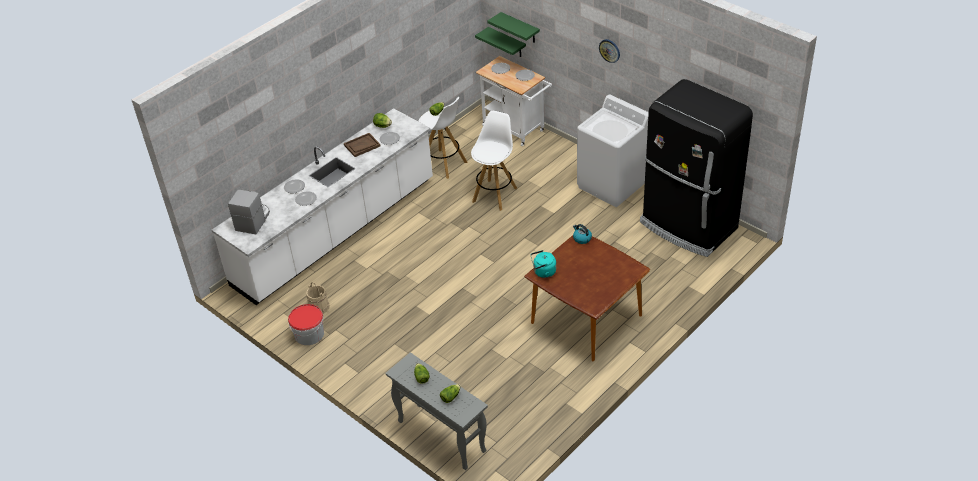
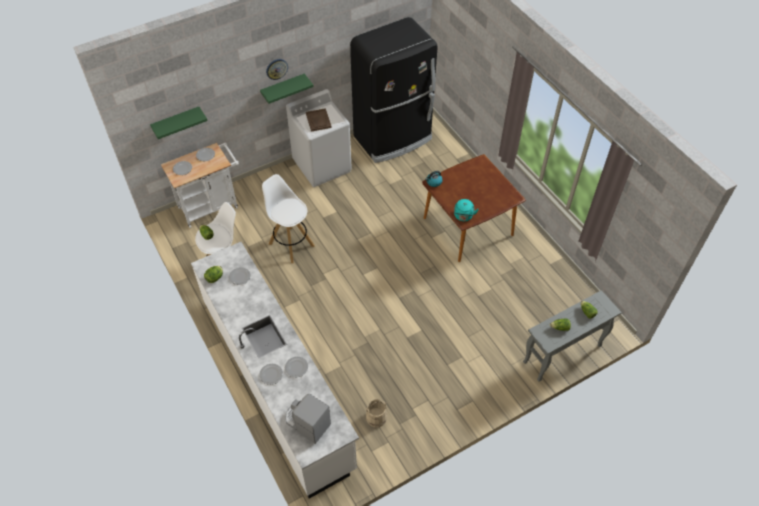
camera: 75 degrees left, 10 degrees up
(309, 334) = (409, 433): bucket -> none
(362, 146) = (236, 301): brown tray -> brown tray (318, 120)
(507, 42) = (164, 146): green shelf -> green shelf (283, 88)

